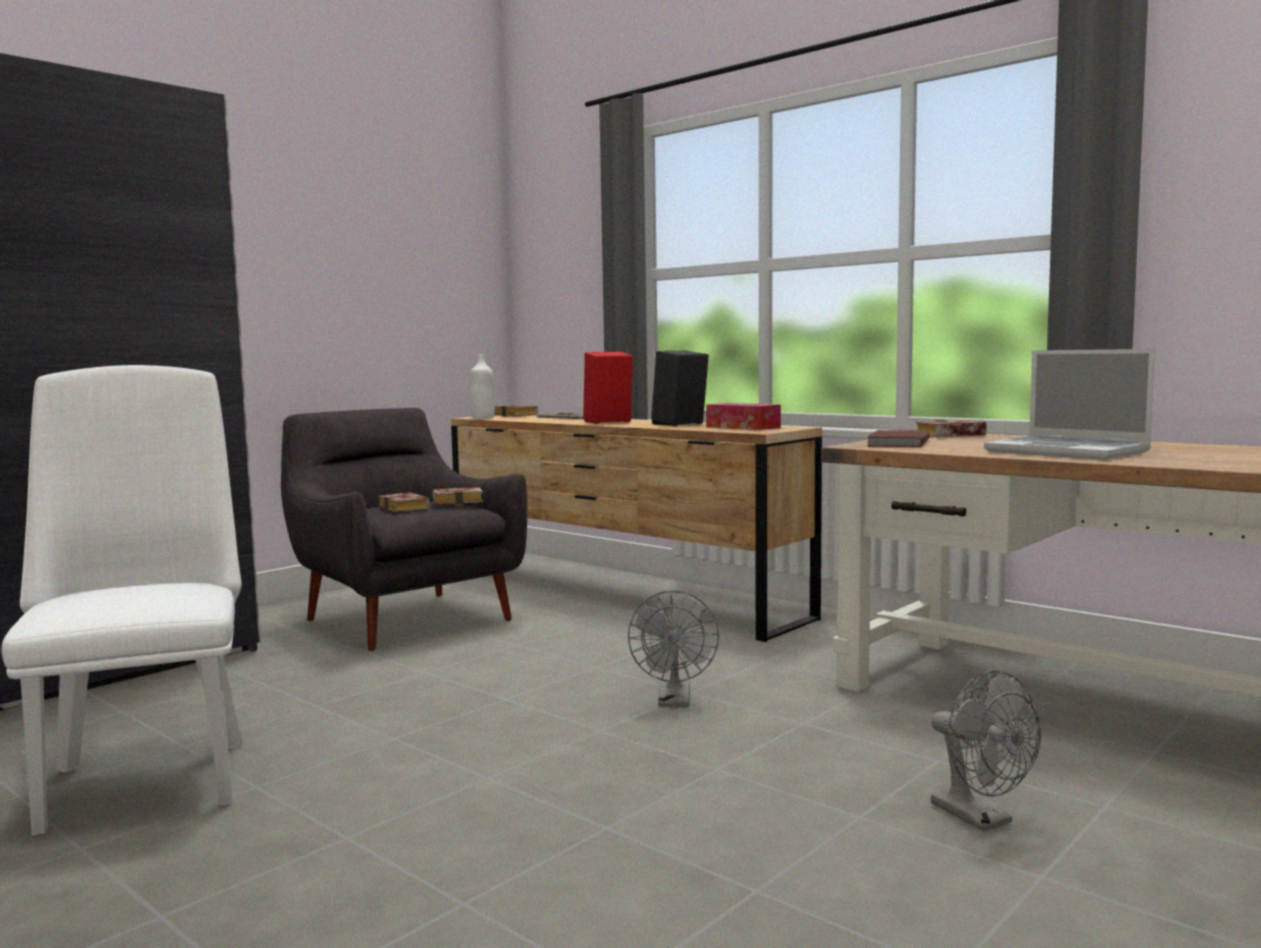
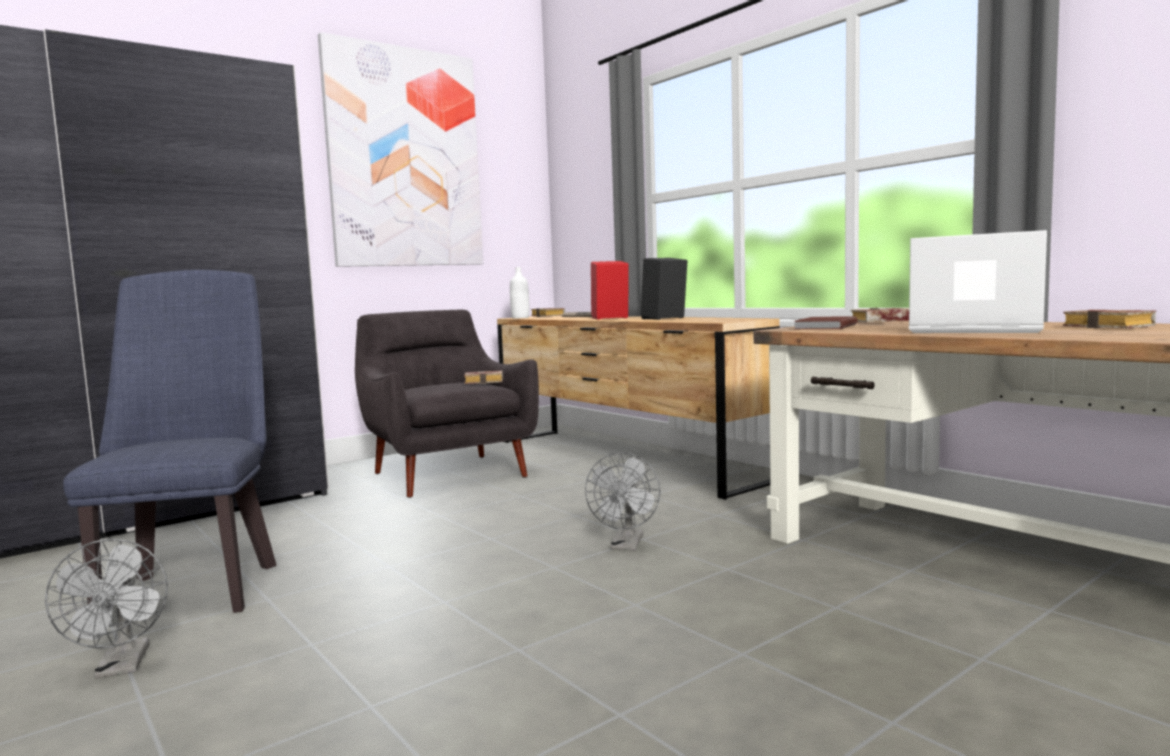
camera: 10 degrees right, 0 degrees up
(146, 777) = (194, 587): white chair -> blue chair
(335, 211) = (405, 158): none -> picture
(406, 508) = (442, 386): book -> book (1112, 326)
(743, 427) = (711, 319): tissue box -> none
(981, 818) = (855, 662): grey fan -> grey fan (122, 667)
(1069, 452) = (973, 330): laptop -> laptop turned 150 degrees clockwise

